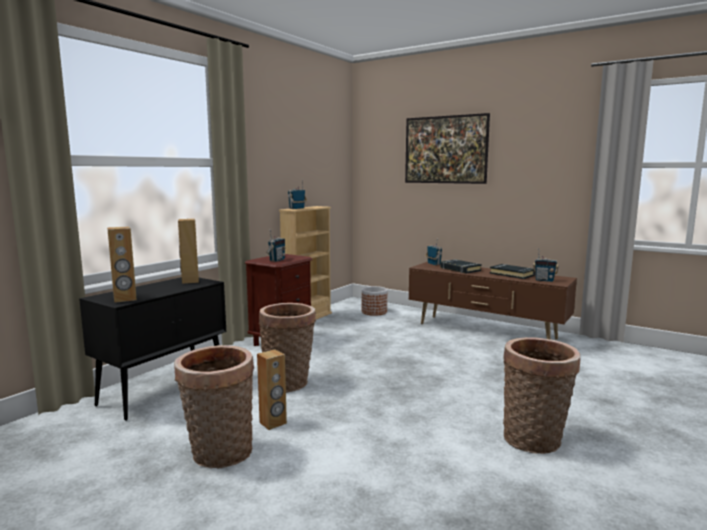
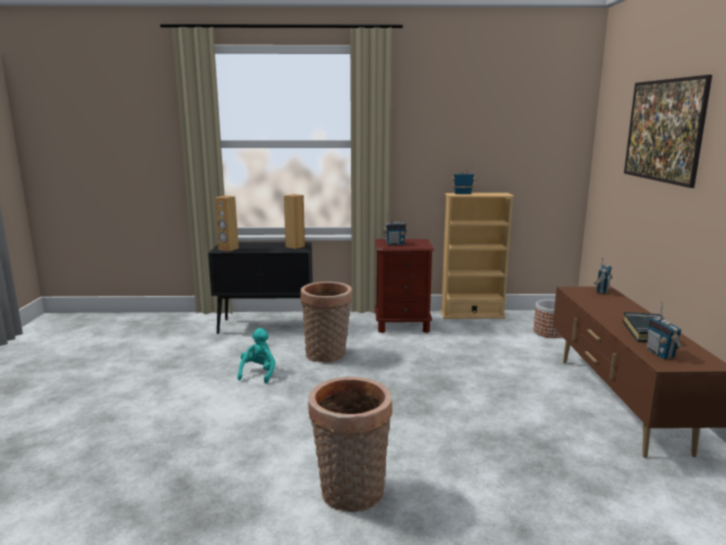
camera: 55 degrees right, 5 degrees up
(219, 455) = (201, 373): basket -> none
(273, 423) = (258, 373): brown speaker -> turquoise plush toy
(460, 269) = (605, 306): black book -> none

